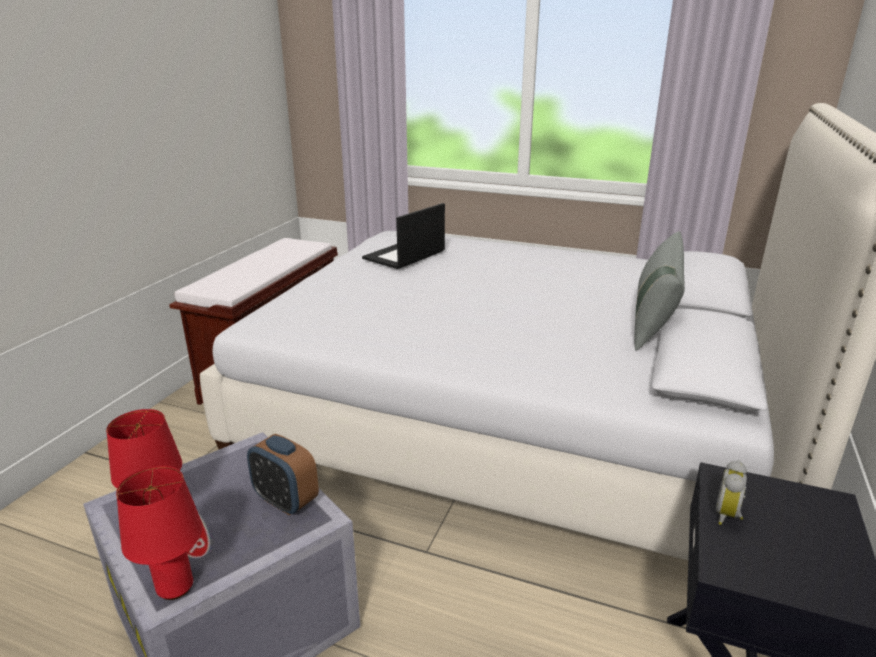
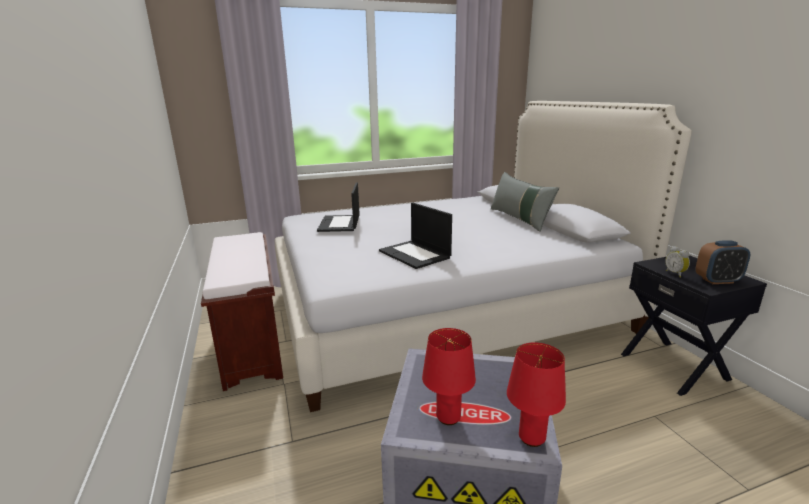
camera: 40 degrees left, 5 degrees down
(286, 501) = (494, 369): alarm clock -> alarm clock (717, 280)
(398, 322) = (415, 254): none -> laptop

